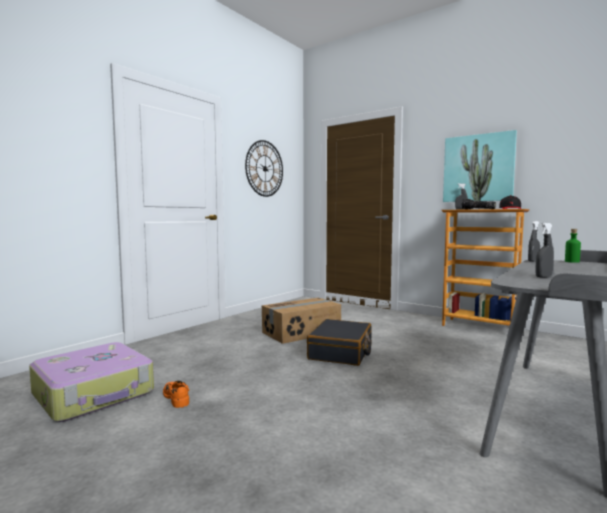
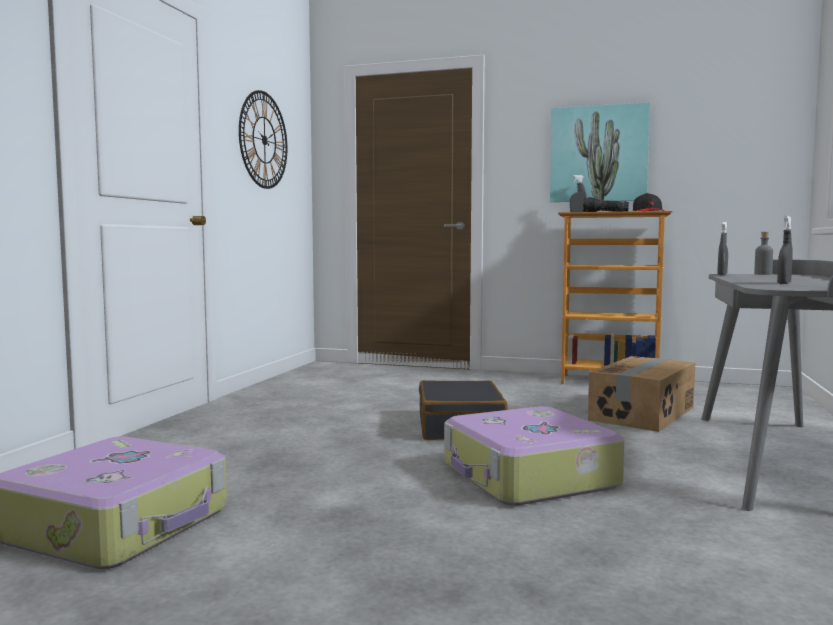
camera: 20 degrees left, 0 degrees up
(177, 398) = (277, 510): orange shoe -> none
(302, 332) = (373, 408): cardboard box -> cardboard box (643, 413)
(345, 397) = (528, 477): none -> suitcase
(572, 261) = (763, 274): green bottle -> grey bottle

